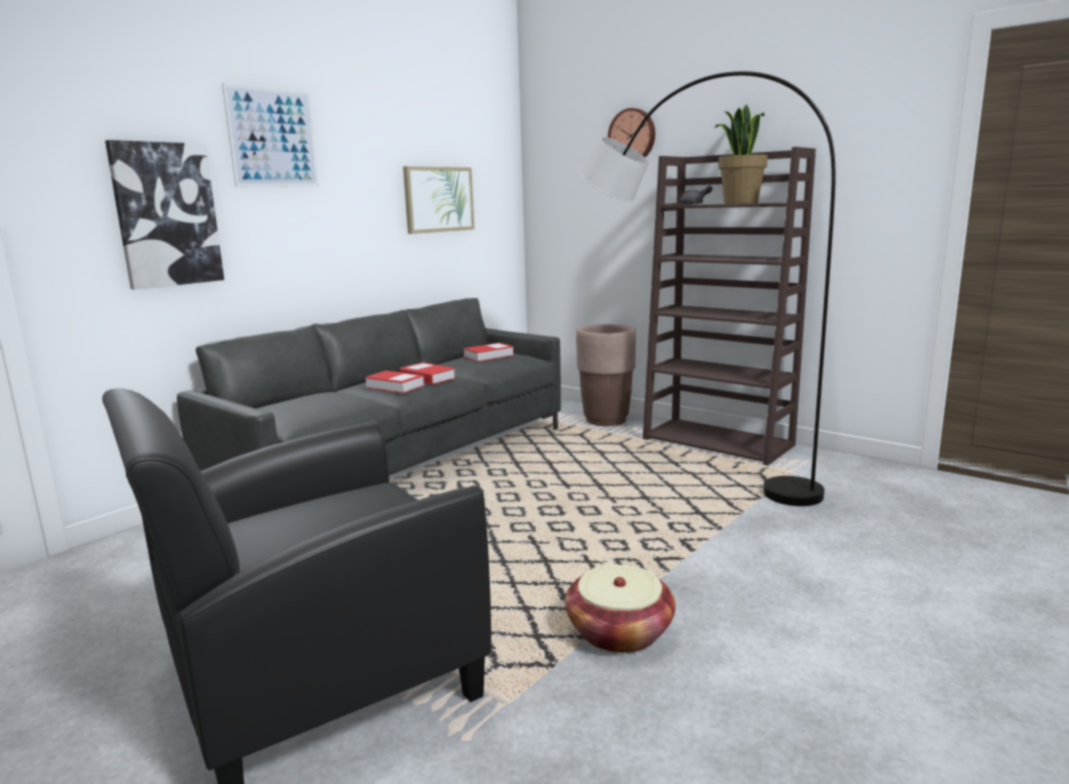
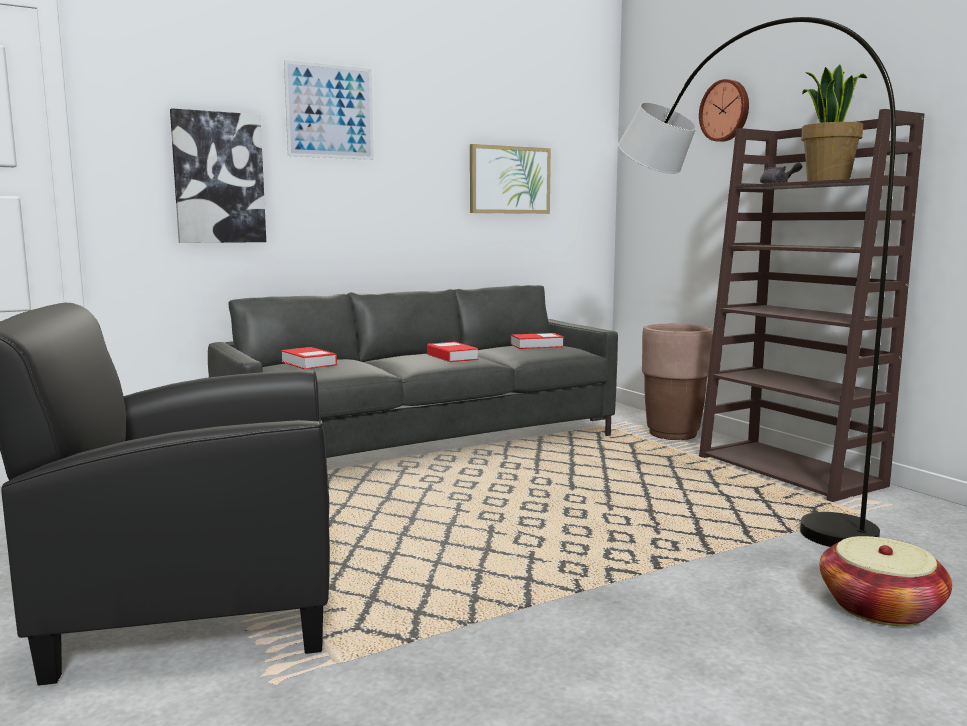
camera: 20 degrees right, 5 degrees down
(395, 386) = (412, 360): book -> book (308, 363)
(619, 632) = (506, 627): basket -> basket (880, 608)

